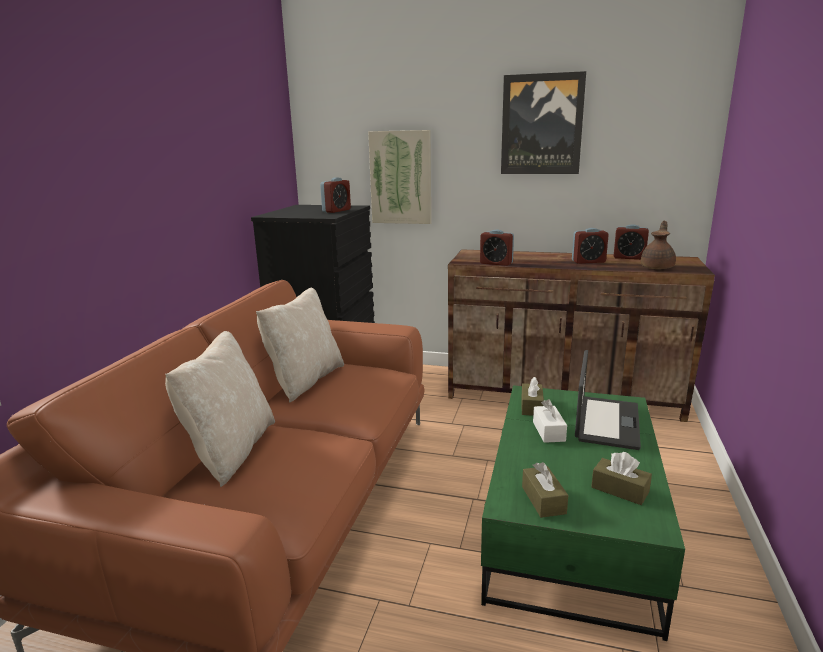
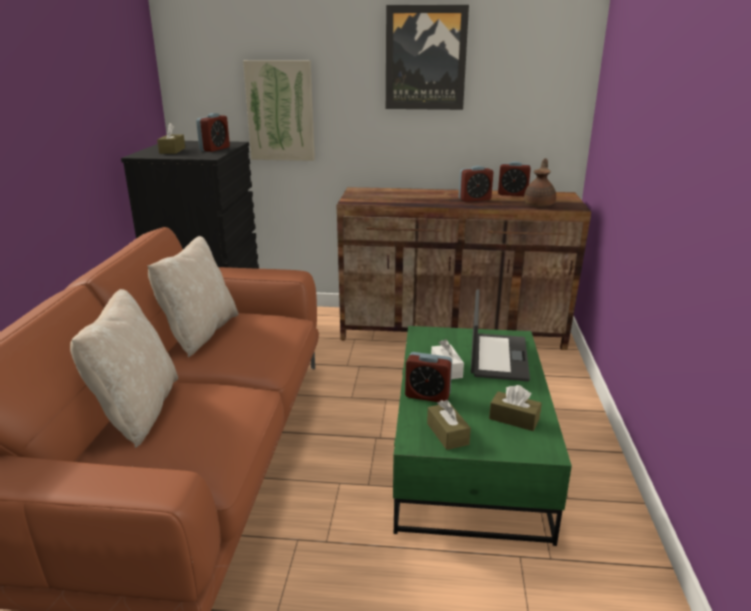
camera: 10 degrees left, 5 degrees up
(496, 263) = (385, 203): alarm clock -> alarm clock (427, 395)
(531, 406) = (428, 346): brown tissue box -> brown tissue box (172, 151)

